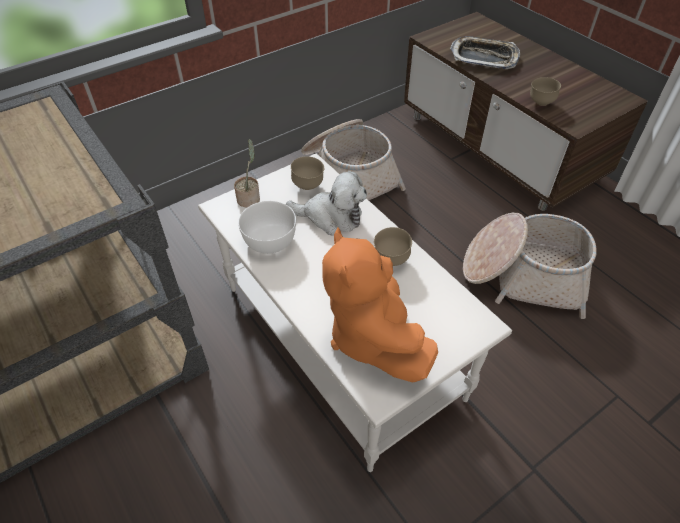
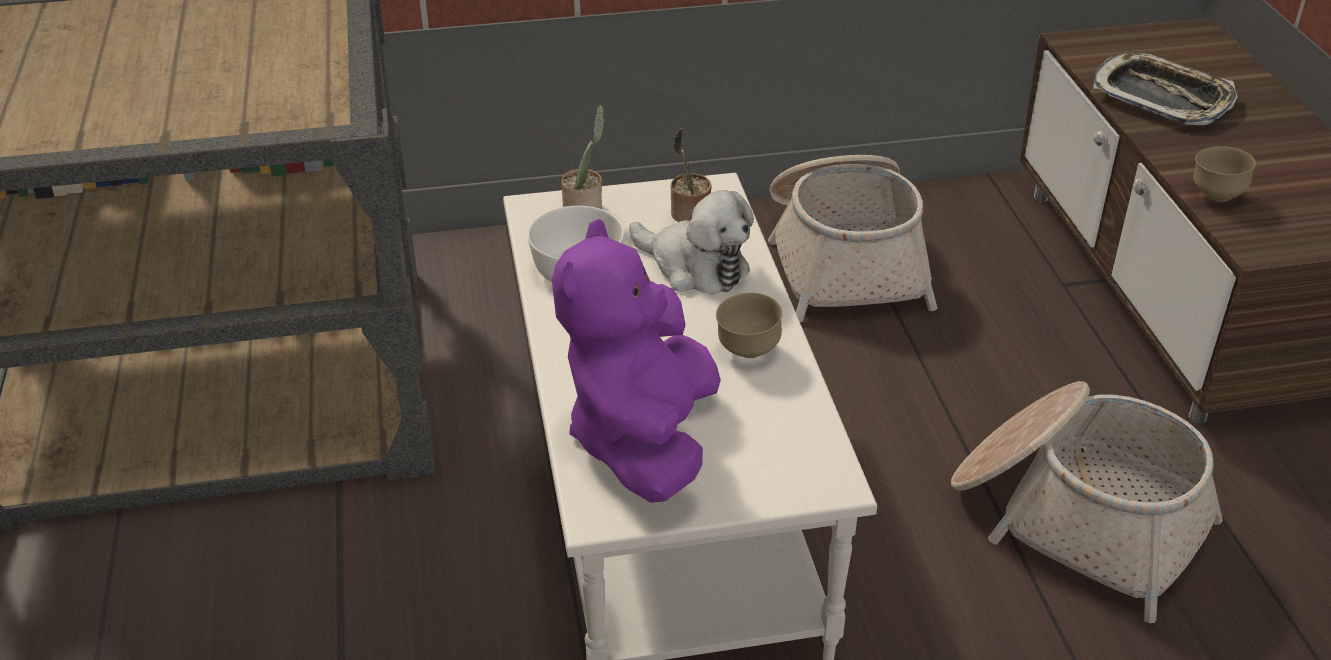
camera: 25 degrees right, 10 degrees down
(308, 186) = (689, 215): brown bowl -> potted plant
(373, 336) = (643, 440): orange plush toy -> purple plush toy

